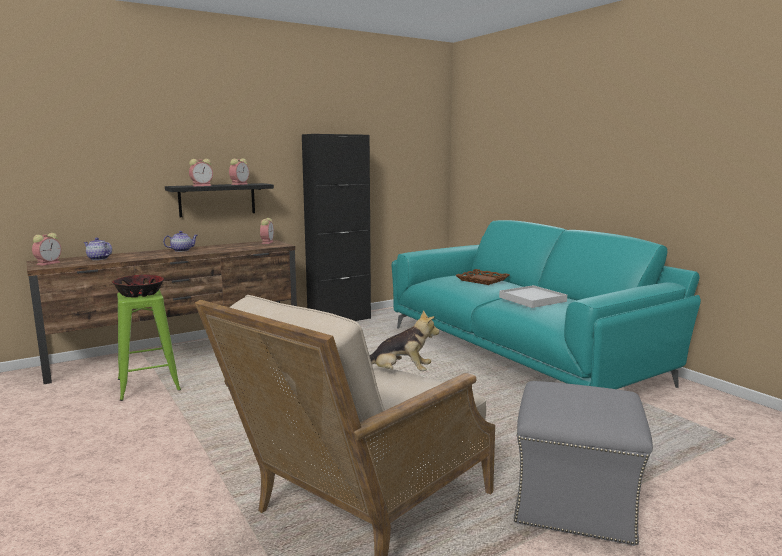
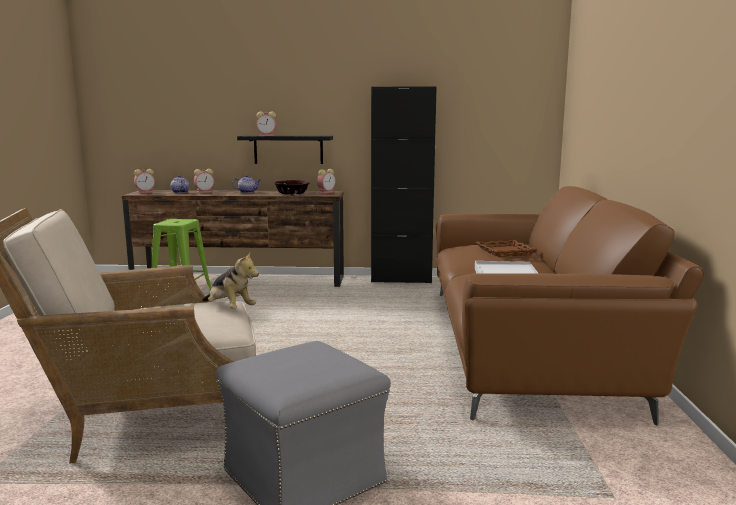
camera: 35 degrees right, 0 degrees up
(140, 294) = (176, 221): bowl -> bowl (292, 193)
(240, 184) = (303, 135): alarm clock -> alarm clock (205, 192)
(522, 353) = (527, 343): turquoise sofa -> brown sofa

